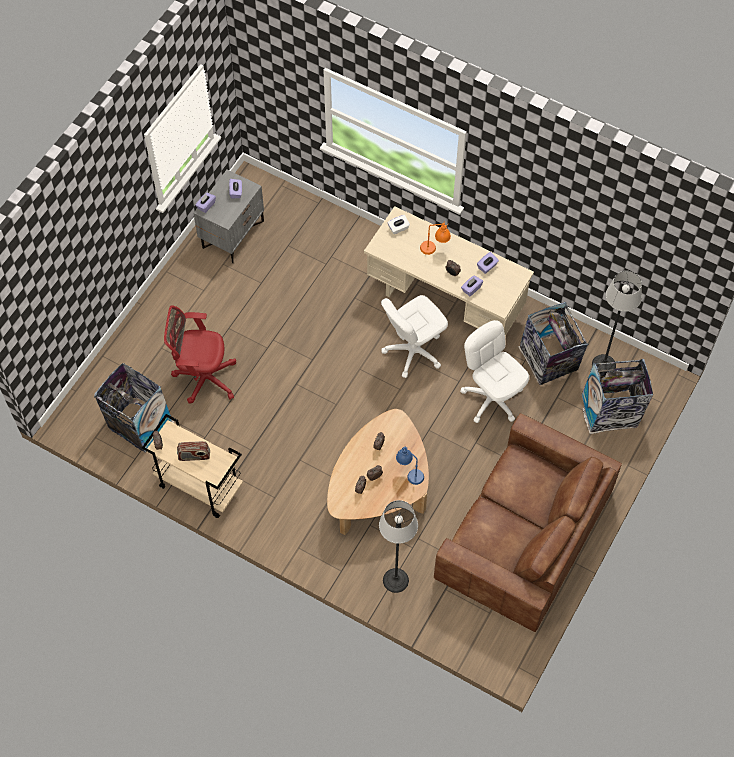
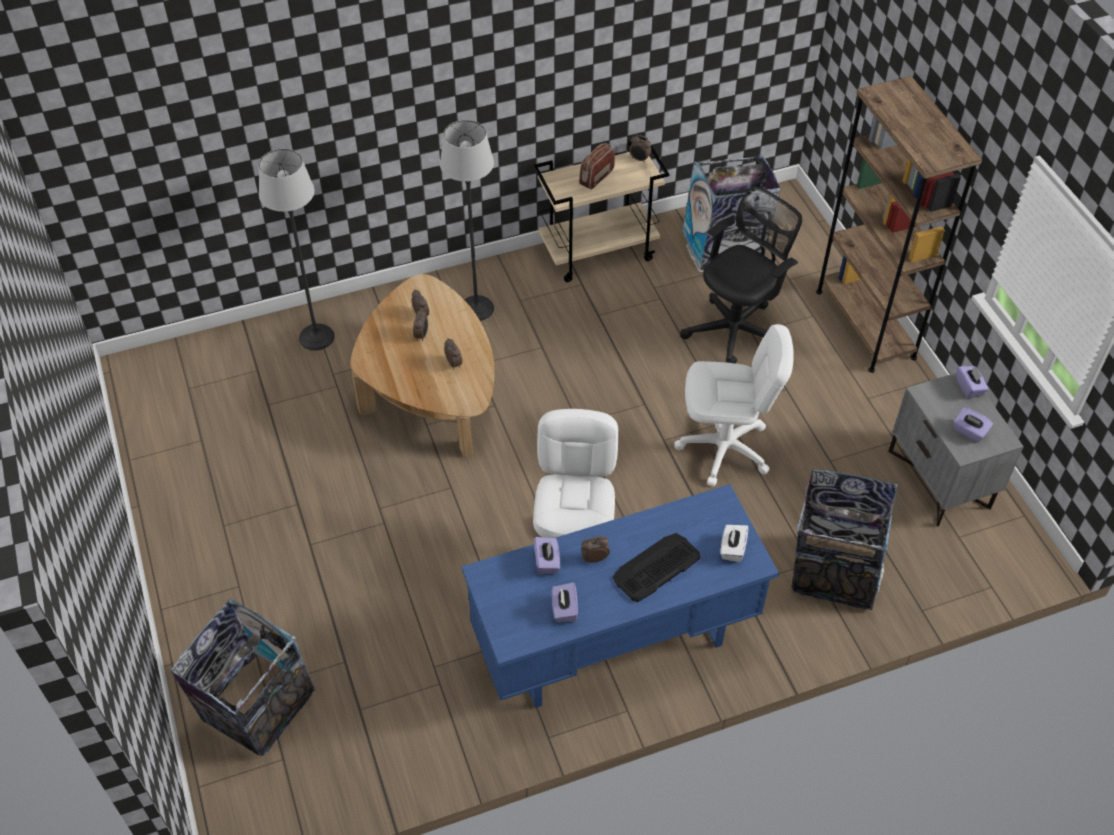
camera: 130 degrees right, 10 degrees down
(147, 320) = (865, 324): none -> brown bookcase
(203, 377) = (736, 328): red office chair -> black office chair
(409, 473) = (390, 368): blue table lamp -> none
(435, 249) = (656, 567): orange table lamp -> keyboard
(446, 302) = (614, 643): beige desk -> blue desk
(492, 398) = (421, 585): white office chair -> white office chair (724, 449)
(524, 535) = (224, 482): brown sofa -> none
(549, 361) = (404, 697): trash can -> trash can (834, 572)
(603, 364) = (328, 763): floor lamp -> floor lamp (477, 308)

